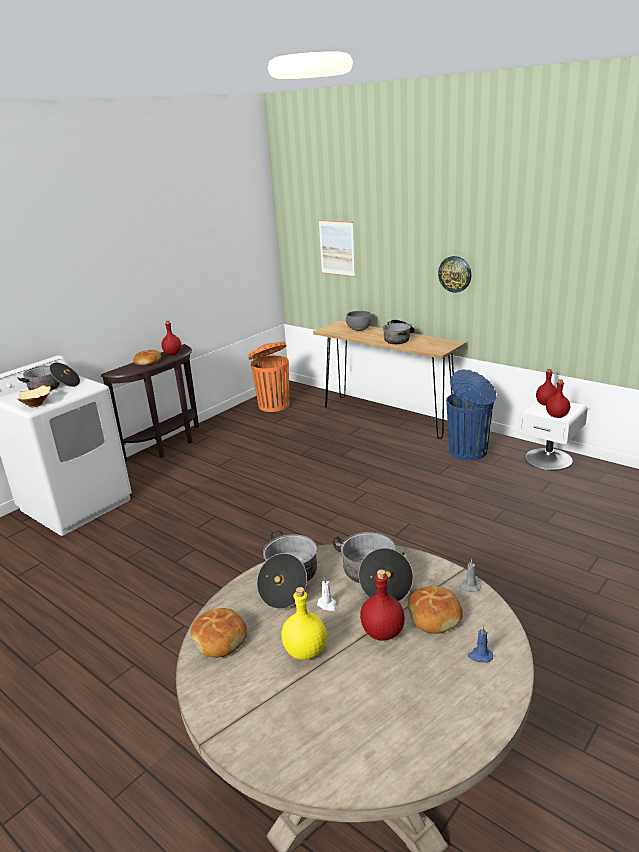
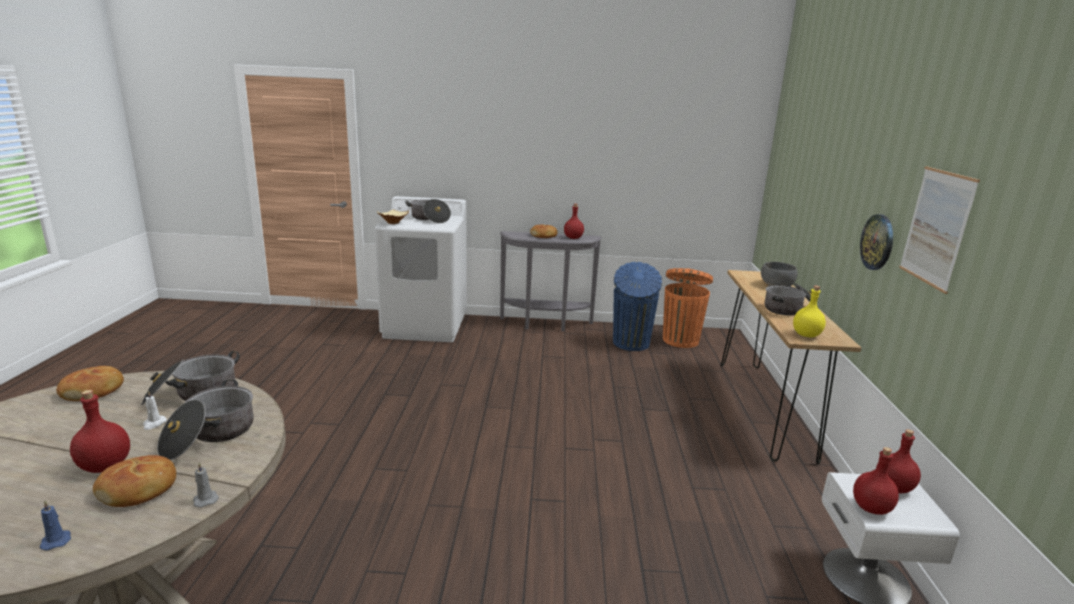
camera: 50 degrees right, 5 degrees down
(169, 446) = (546, 325): brown console table -> grey console table
(306, 651) = (72, 434): yellow bottle -> yellow bottle (807, 335)
(337, 248) = (799, 181): picture -> picture (936, 227)
(469, 451) = (776, 494): blue trash can -> blue trash can (631, 344)

